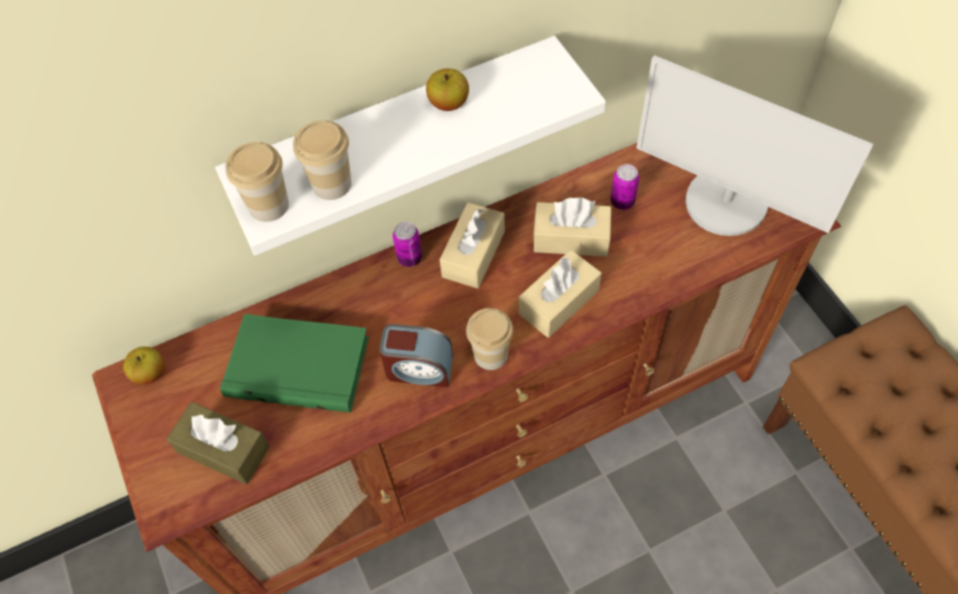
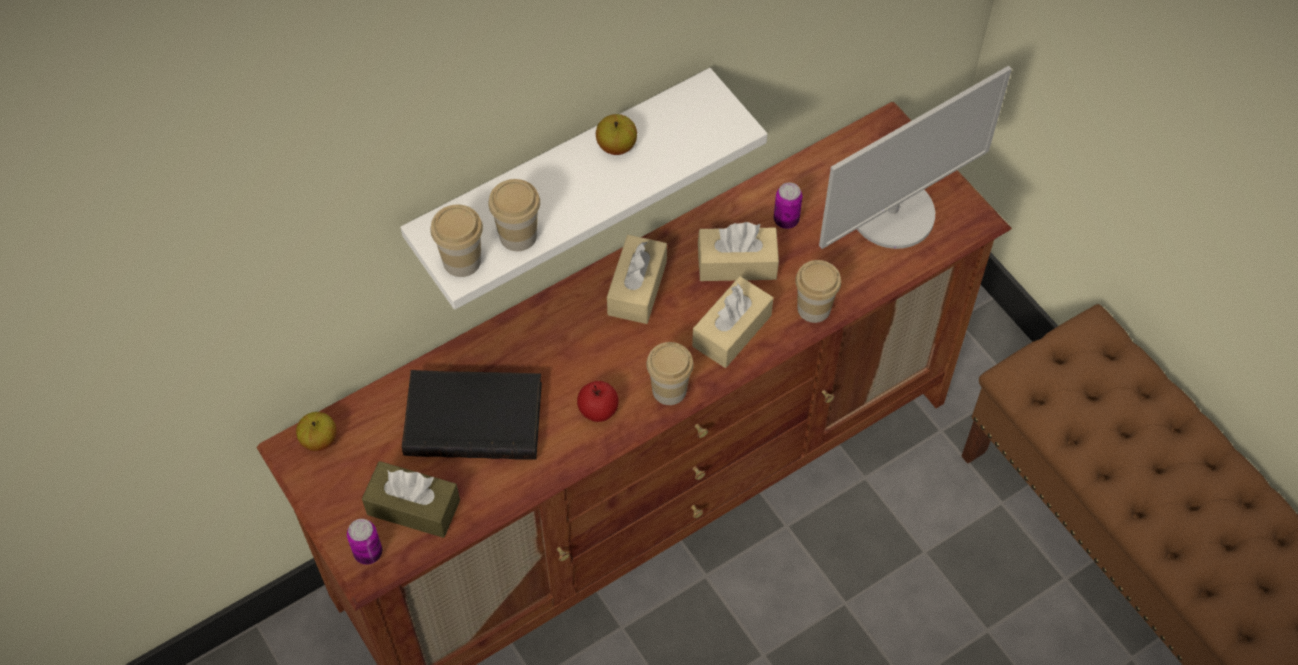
camera: 10 degrees left, 0 degrees up
(300, 364) = (475, 417): green book -> black book
(409, 258) = (570, 298): can -> can (368, 553)
(418, 368) = (598, 410): alarm clock -> apple
(641, 287) = (814, 308): none -> cup
(726, 203) = (893, 213): monitor -> monitor turned 60 degrees counterclockwise

